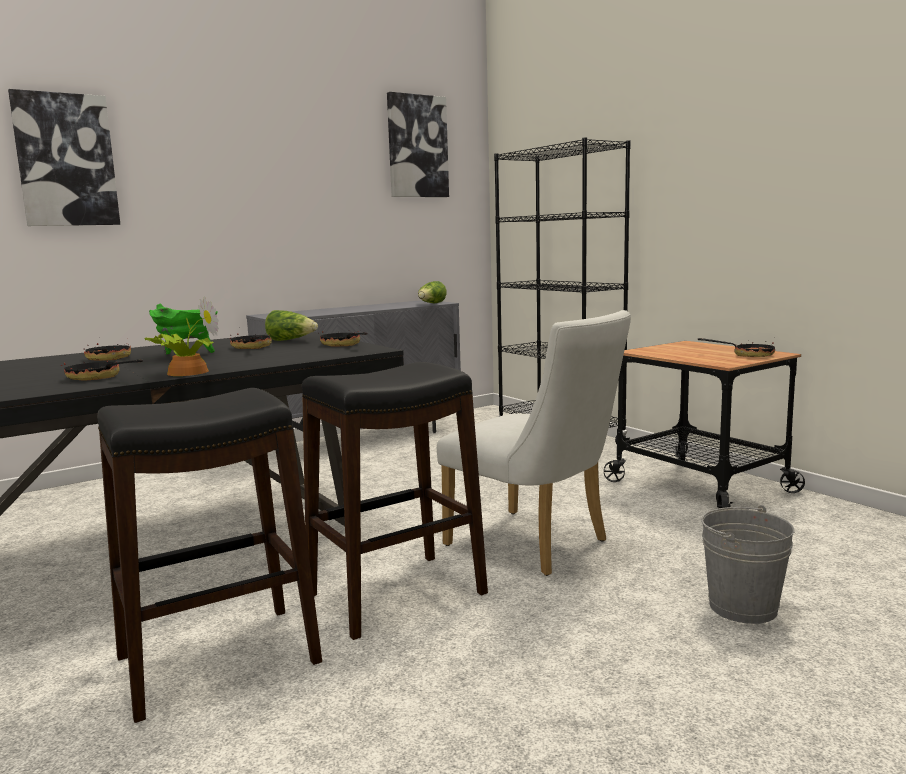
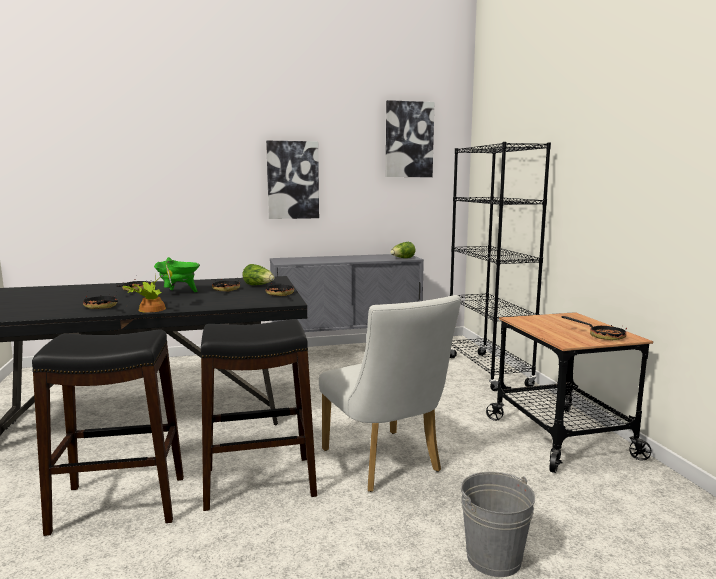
camera: 20 degrees right, 0 degrees up
(66, 160) = (158, 154): picture -> picture (292, 180)

